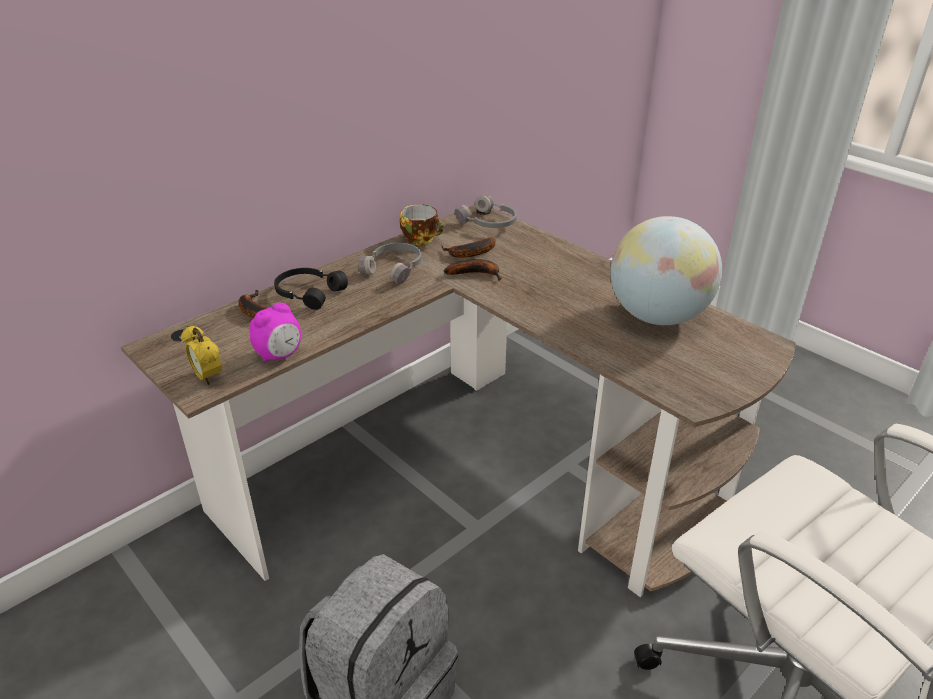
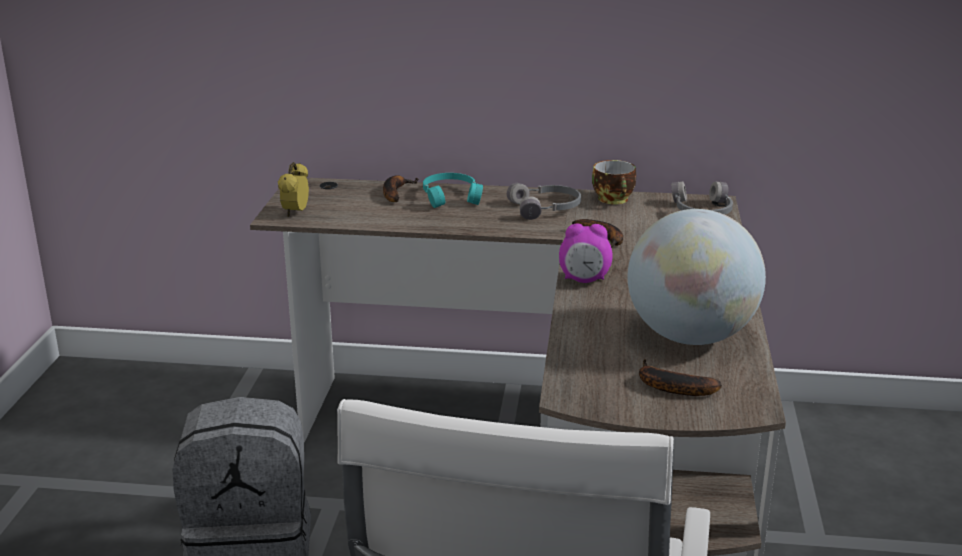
camera: 50 degrees right, 10 degrees down
(279, 355) = (357, 221): alarm clock -> alarm clock (584, 280)
(308, 293) = (451, 197): black headphones -> turquoise headphones
(469, 253) = (631, 224): banana -> banana (669, 387)

